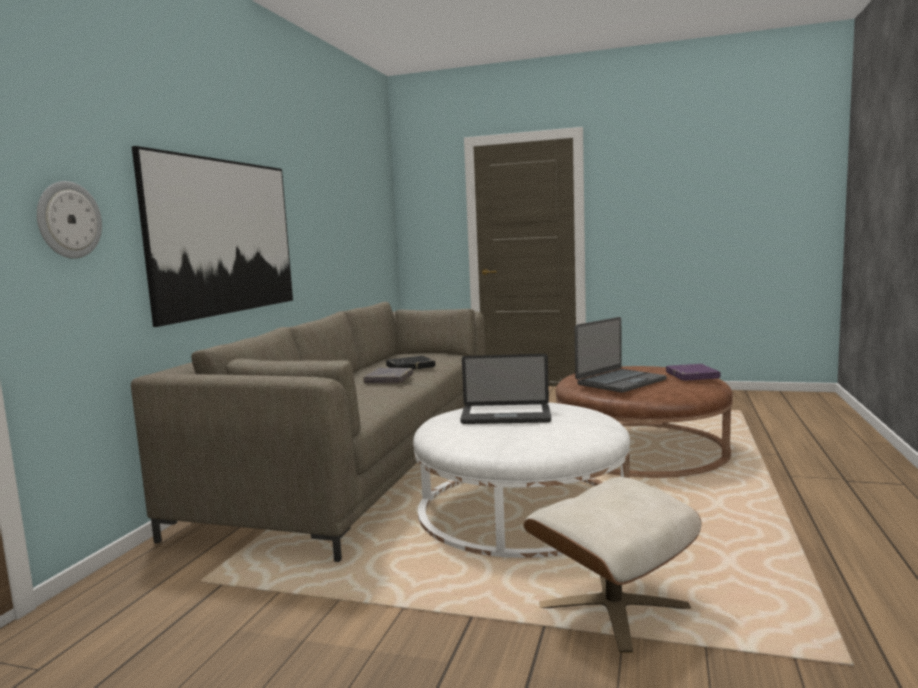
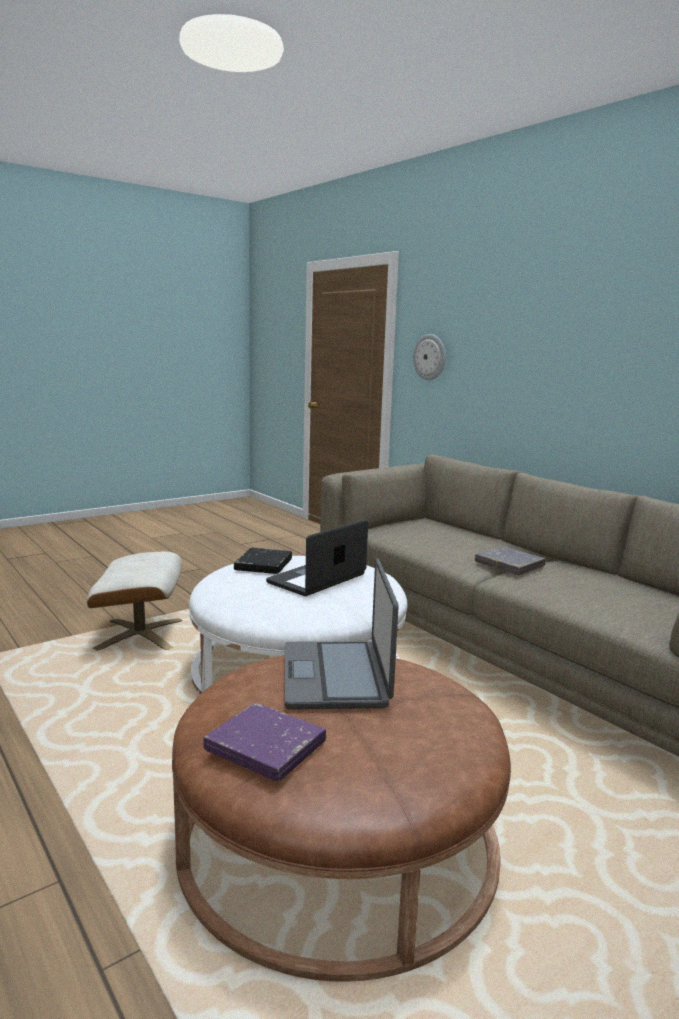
camera: 125 degrees right, 5 degrees up
(224, 237) = (554, 377): picture -> none
(410, 367) = (571, 585): black book -> black book (264, 565)

